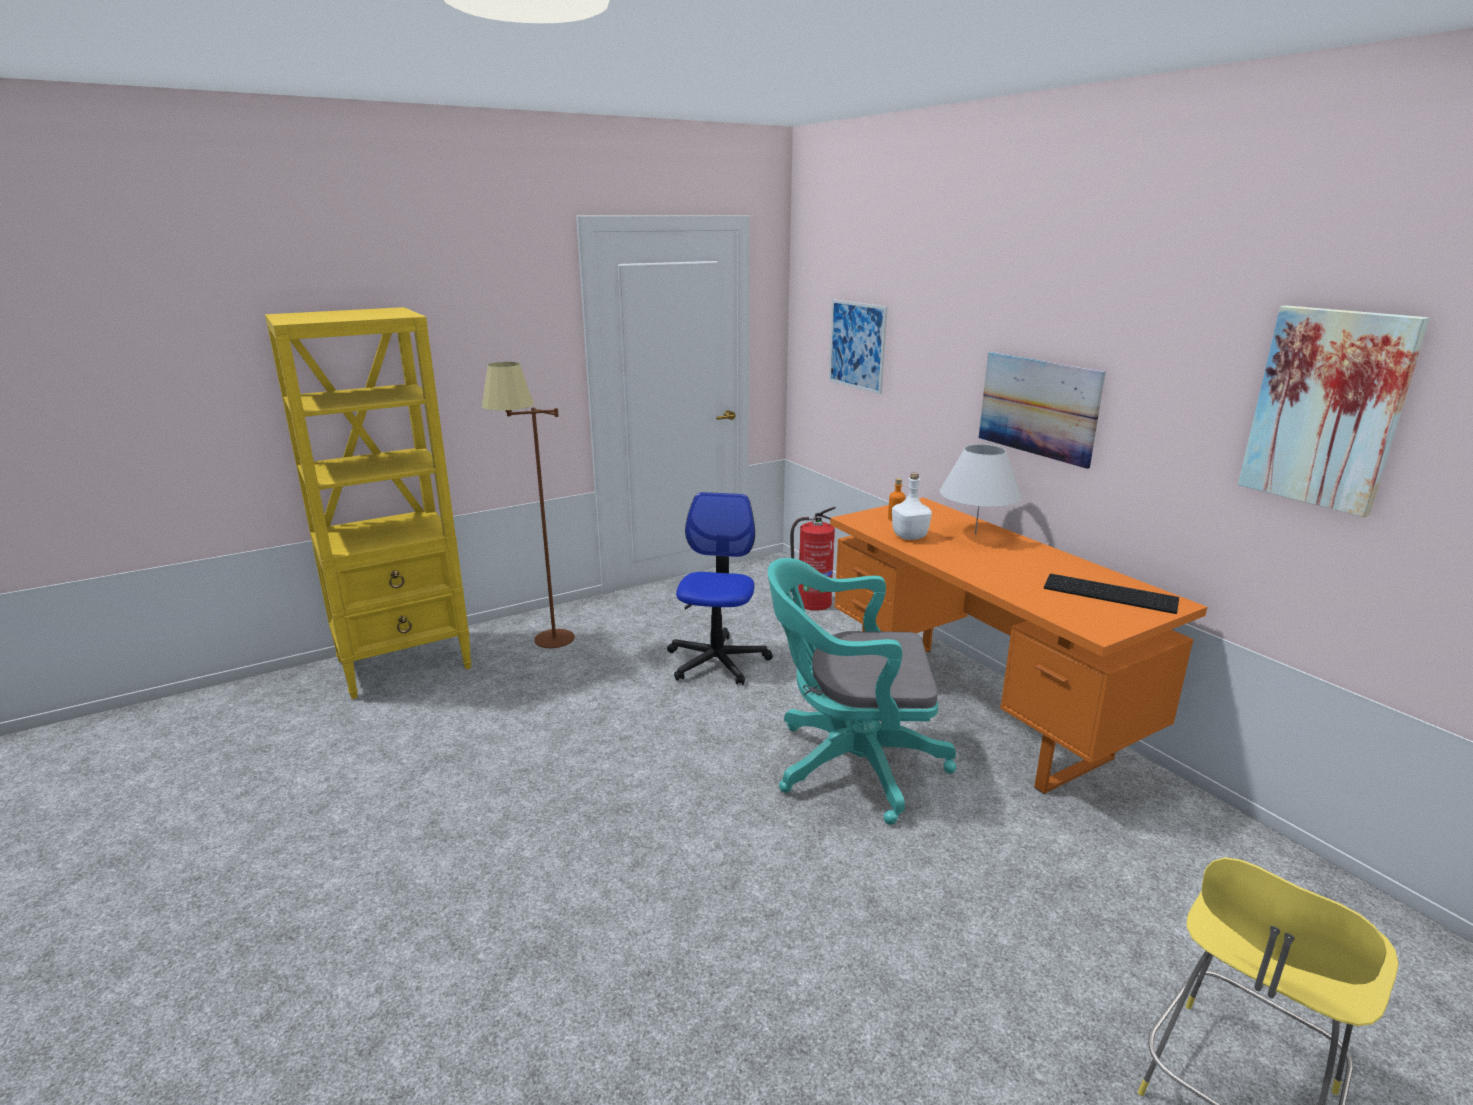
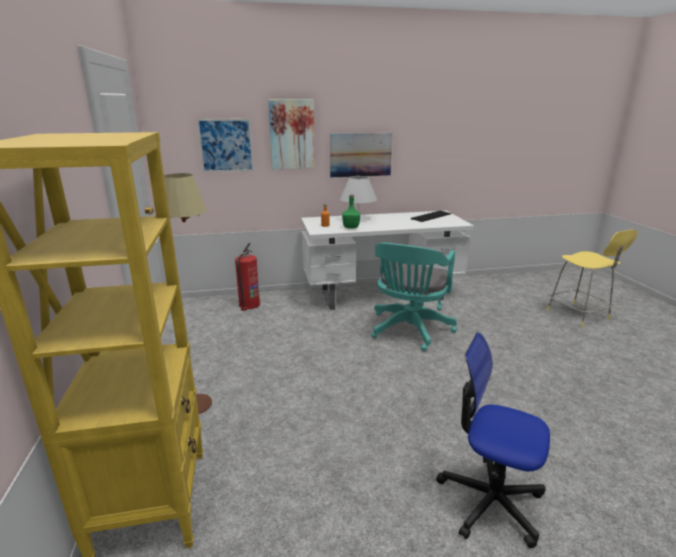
camera: 70 degrees left, 0 degrees up
(717, 661) = (289, 345): office chair -> office chair (490, 500)
(909, 536) = (350, 227): white bottle -> green bottle
(977, 710) = (382, 295): orange desk -> white desk
(1327, 408) = (470, 131): picture -> picture (292, 134)

